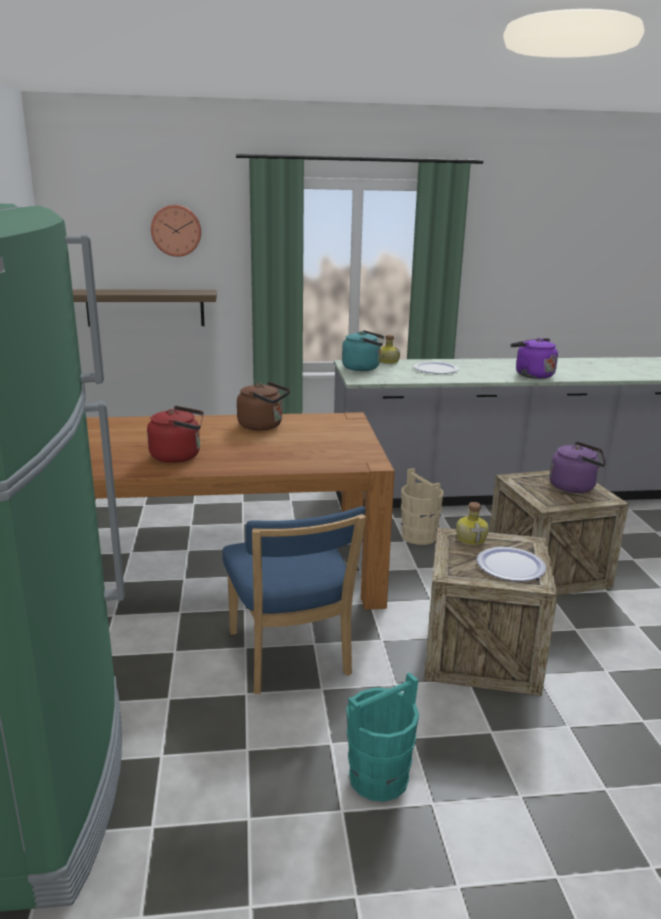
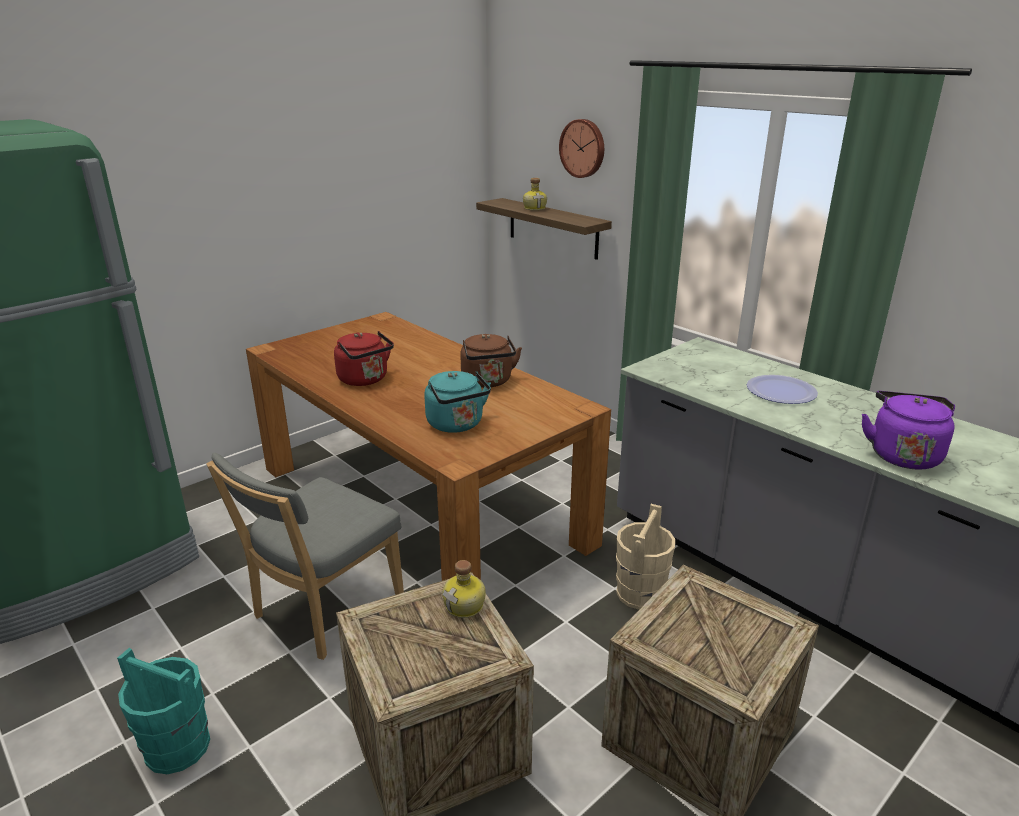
camera: 55 degrees right, 5 degrees up
(290, 658) = (323, 611): blue chair -> grey chair
(363, 368) = (697, 357): turquoise kettle -> turquoise kettle (457, 425)
(388, 361) = (752, 360): bottle -> bottle (535, 208)
(510, 566) = (421, 659): plate -> none
(575, 487) = (742, 646): purple kettle -> none

